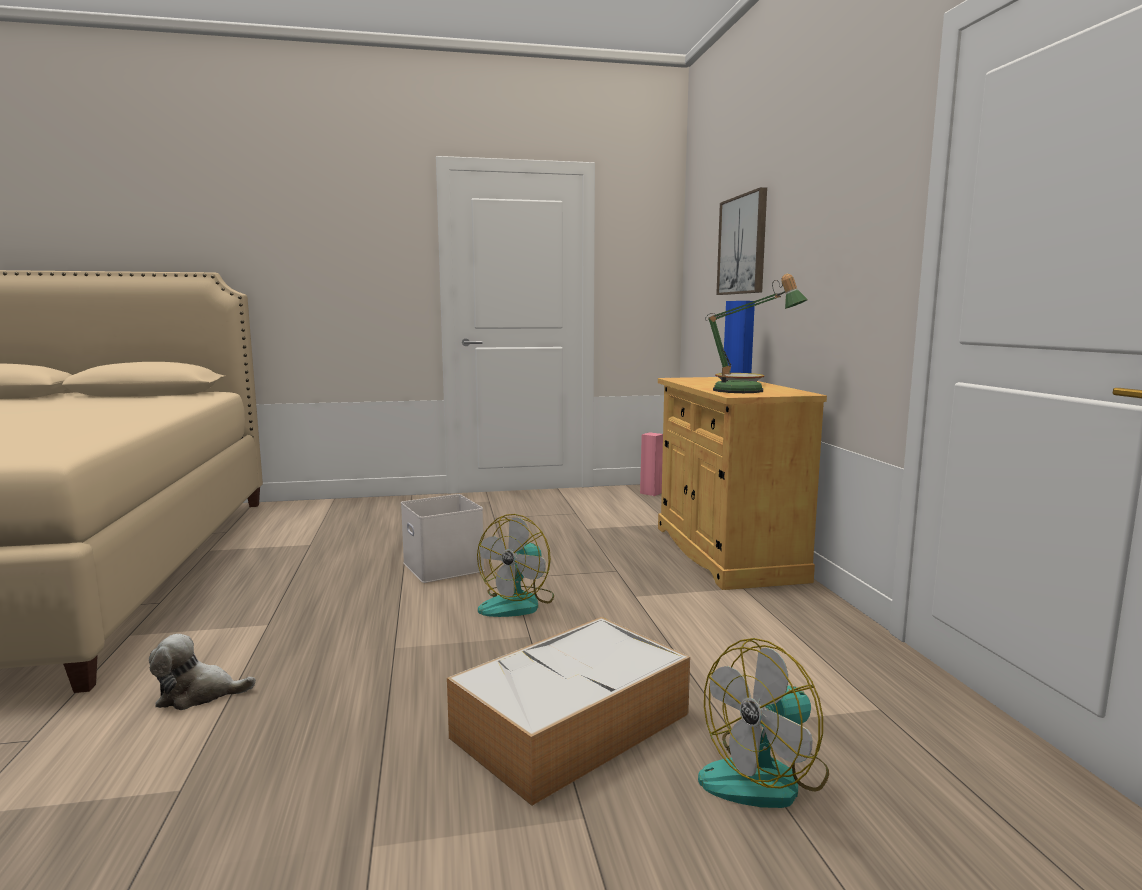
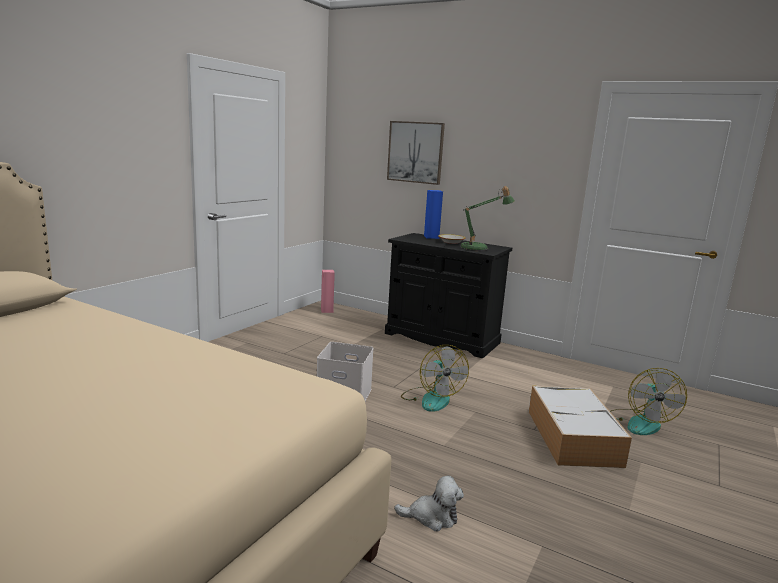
camera: 50 degrees left, 5 degrees up
(198, 695) = (432, 517): plush toy -> plush toy turned 120 degrees counterclockwise
(726, 552) = (441, 338): beige cabinet -> black cabinet

